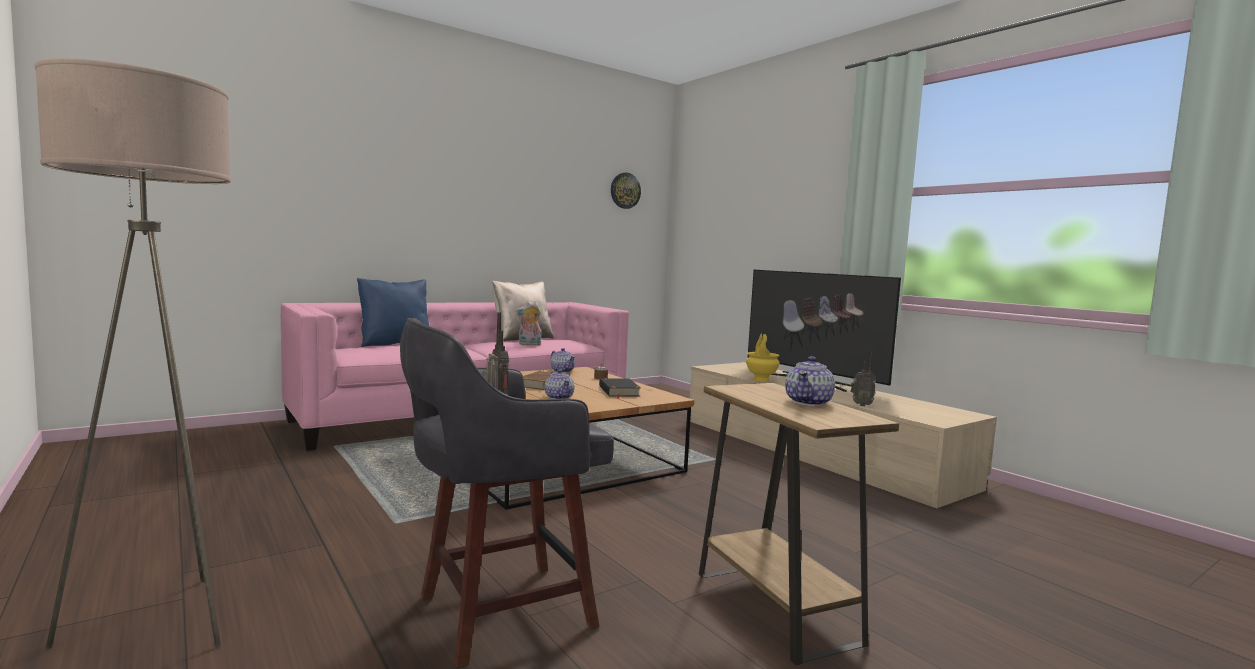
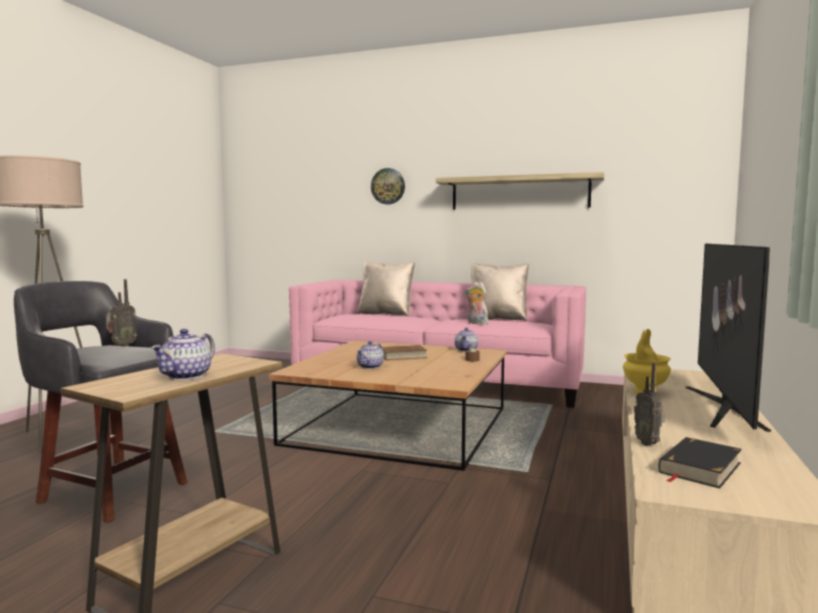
camera: 55 degrees right, 0 degrees up
(395, 344) = (386, 314): blue pillow -> beige pillow
(517, 208) = (519, 193): none -> shelf
(618, 391) = (434, 371): black book -> black book (699, 468)
(625, 190) = (658, 157): wall clock -> wall clock (388, 186)
(809, 402) = (187, 376): teapot -> teapot turned 60 degrees counterclockwise

